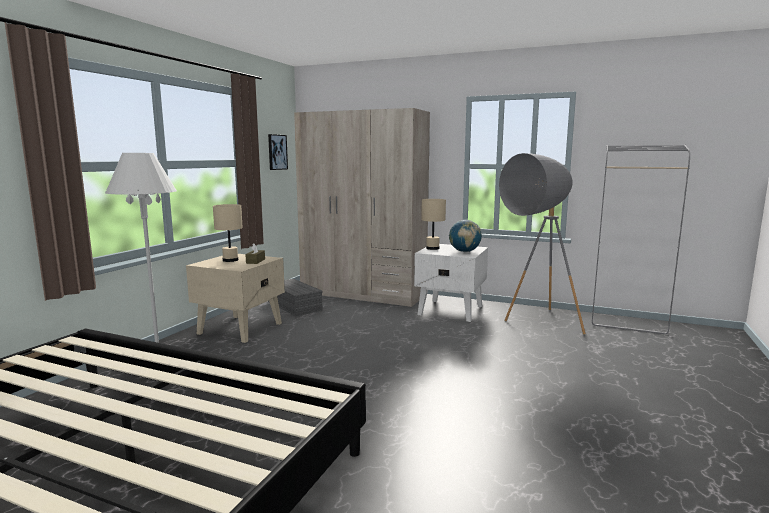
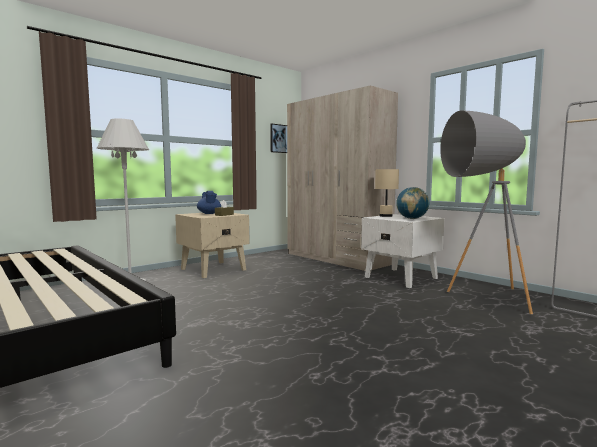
camera: 25 degrees right, 5 degrees down
(230, 260) = (209, 213): beige table lamp -> blue teapot
(293, 305) = (271, 260): grey storage box -> none

